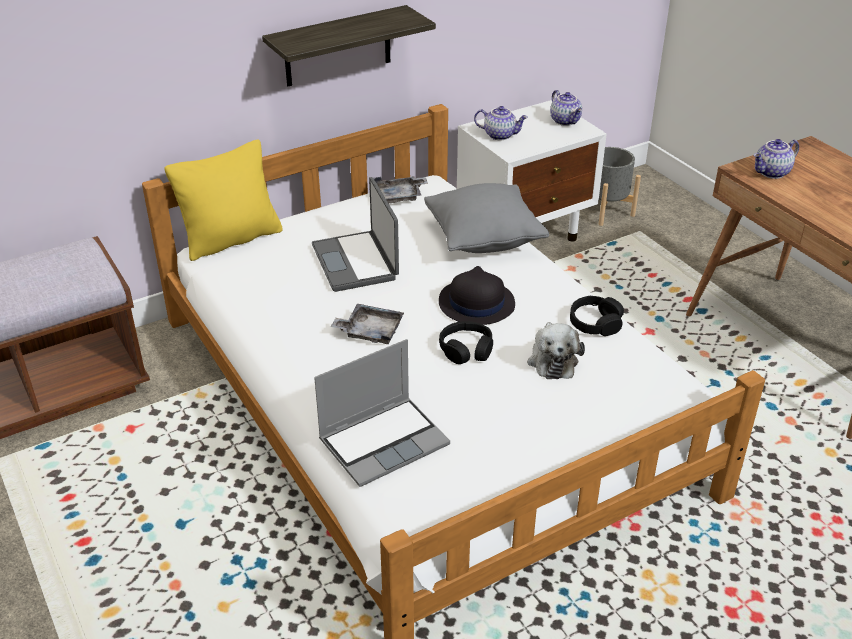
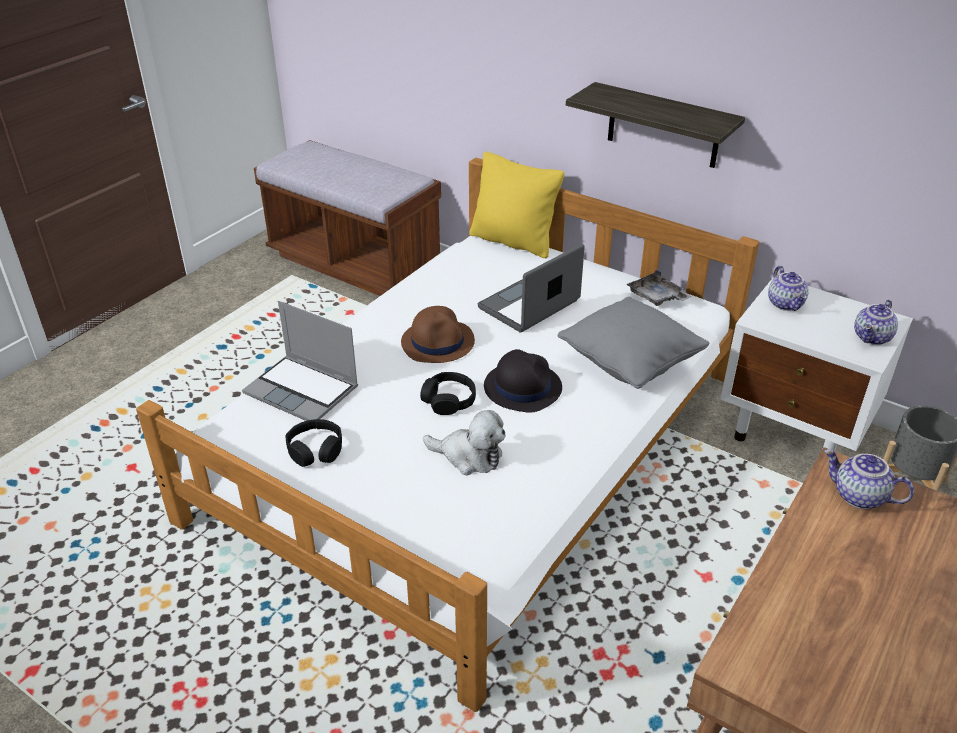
camera: 65 degrees right, 0 degrees up
(370, 331) = (438, 342): grey tray -> brown hat
(552, 360) = (469, 456): plush toy -> plush toy turned 135 degrees counterclockwise
(595, 323) = (549, 471): black headphones -> black headphones (315, 450)

